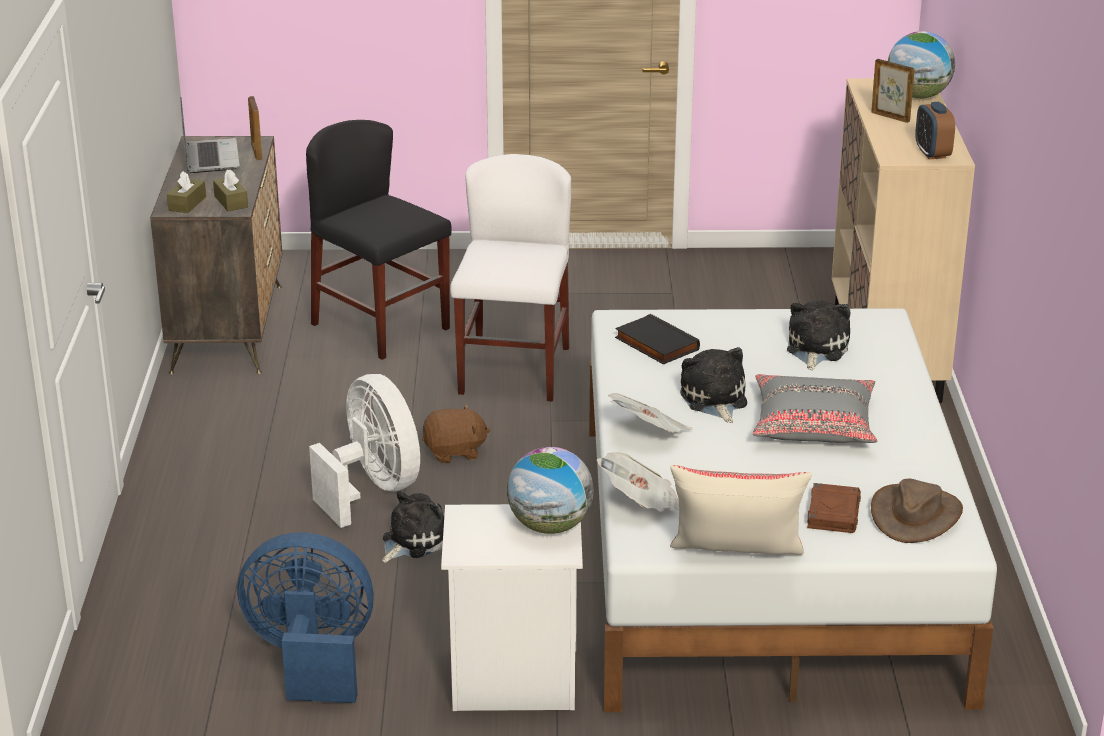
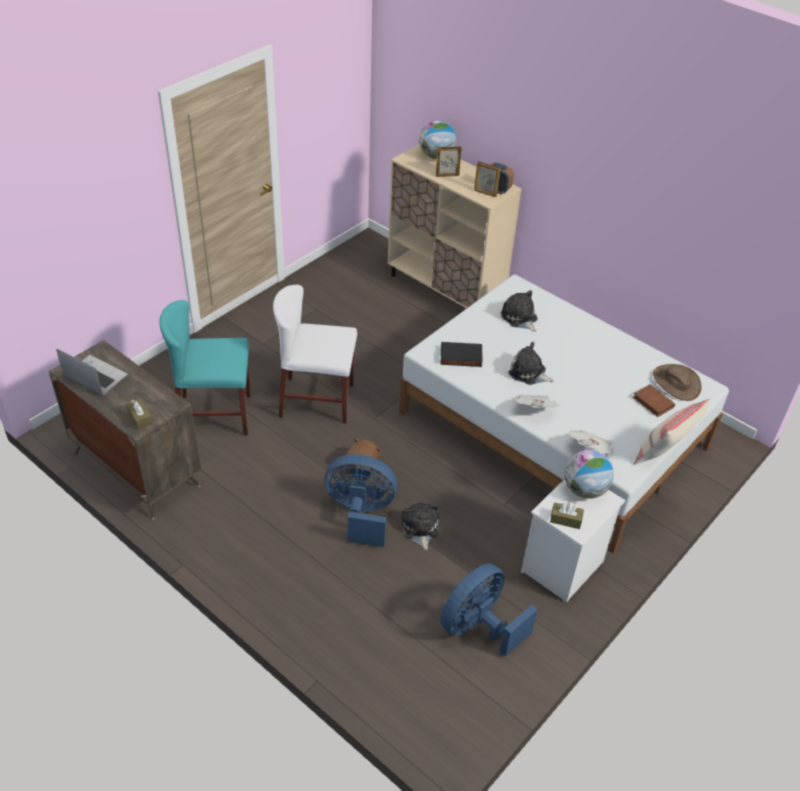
camera: 50 degrees left, 15 degrees up
(231, 202) = (162, 401): brown tissue box -> brown tissue box (565, 519)
(256, 152) = (116, 357): picture frame -> picture frame (485, 193)
(373, 490) = (361, 514): white fan -> blue fan
(380, 326) = (215, 415): black chair -> turquoise chair
(514, 370) = (317, 400): white chair -> white chair turned 45 degrees counterclockwise
(814, 424) = (579, 360): grey pillow -> none

